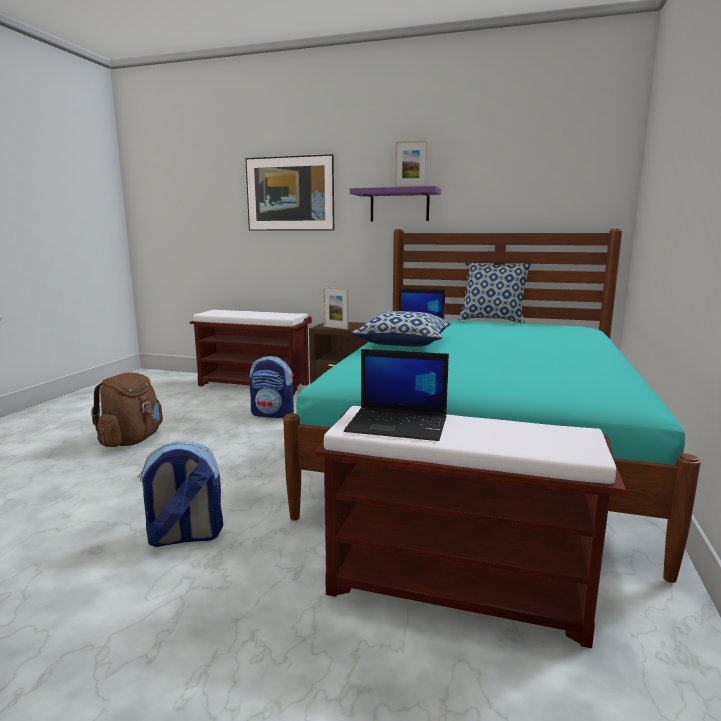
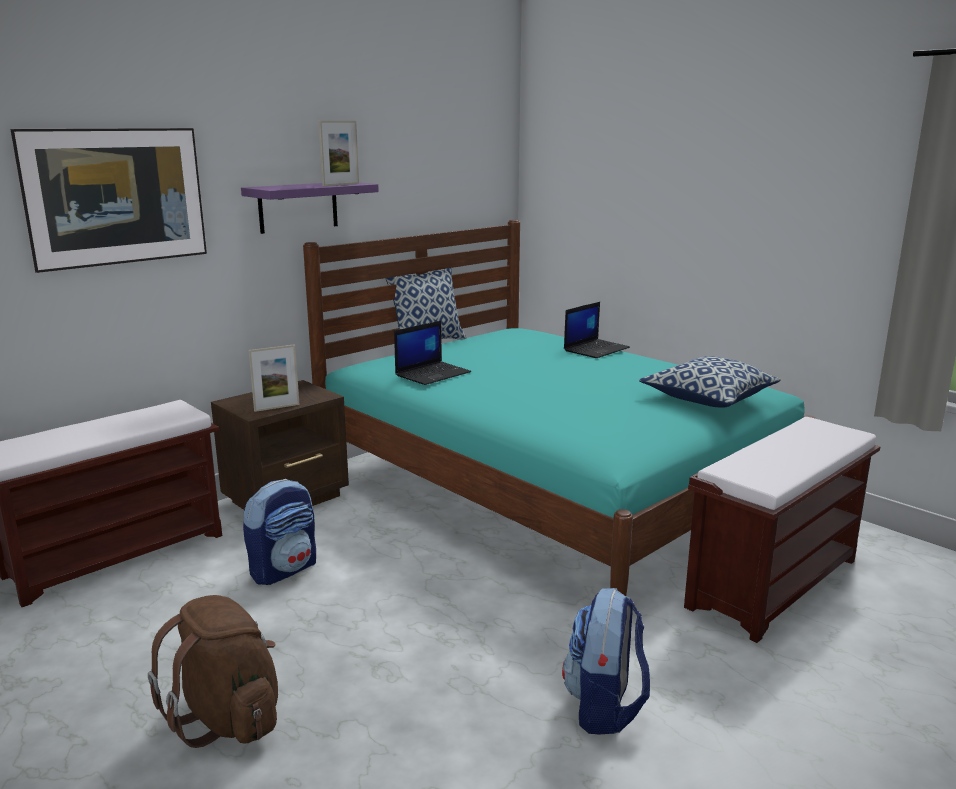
camera: 60 degrees left, 5 degrees up
(399, 424) = (769, 466): laptop -> laptop (596, 349)
(403, 343) = (514, 399): pillow -> pillow (708, 398)

